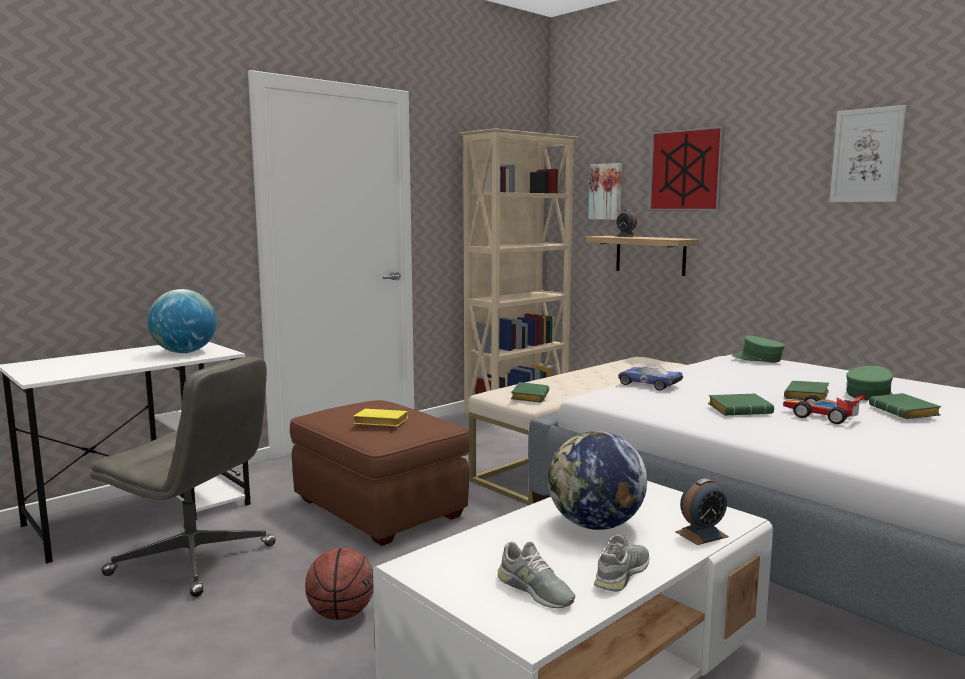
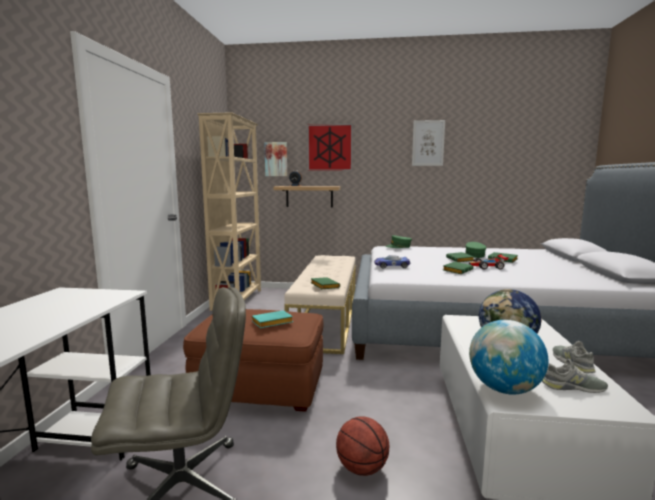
camera: 40 degrees left, 0 degrees up
(184, 352) = (82, 300): globe -> globe (504, 389)
(379, 423) = (271, 323): yellow book -> turquoise book
(701, 534) = (544, 333): alarm clock -> none

